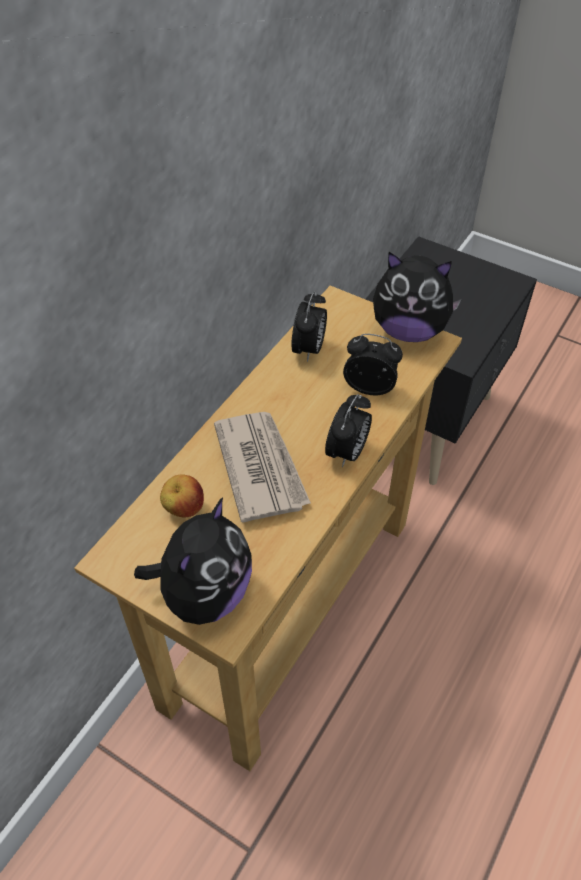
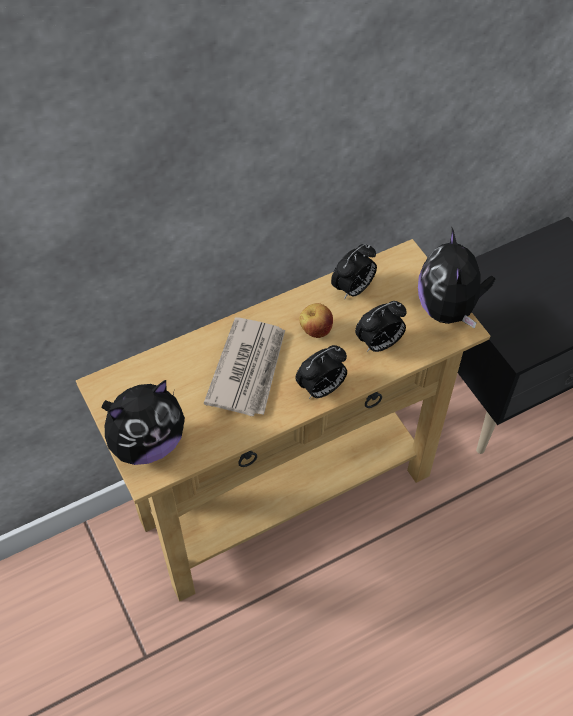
camera: 30 degrees right, 5 degrees up
(184, 509) = (173, 374): apple -> apple (315, 330)
(370, 387) = (379, 344): alarm clock -> alarm clock turned 105 degrees clockwise
(409, 330) = (448, 309): plush toy -> plush toy turned 45 degrees clockwise

